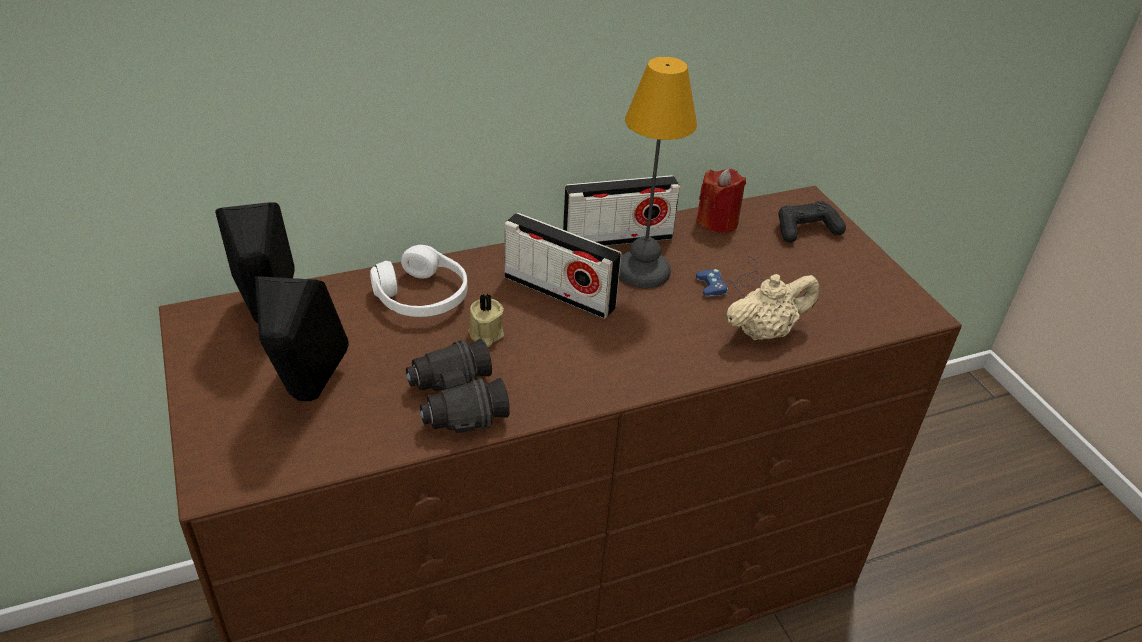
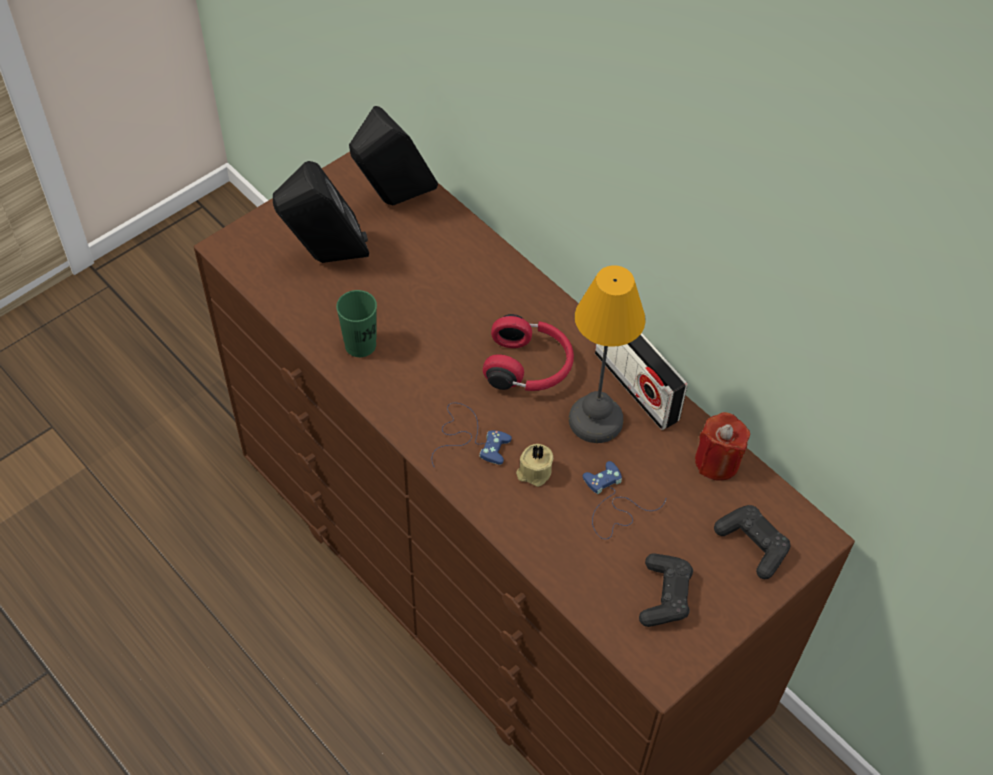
camera: 70 degrees right, 15 degrees up
(422, 296) = (472, 277): white headphones -> none
(456, 402) = (360, 345): black binoculars -> green cup
(485, 335) = (446, 335): beige candle -> beige candle (534, 472)
(559, 292) = (529, 367): radio -> red headphones
(624, 355) = (469, 437): none -> blue game controller
(765, 332) = (556, 537): beige teapot -> none
(845, 288) = (665, 595): none -> black game controller

